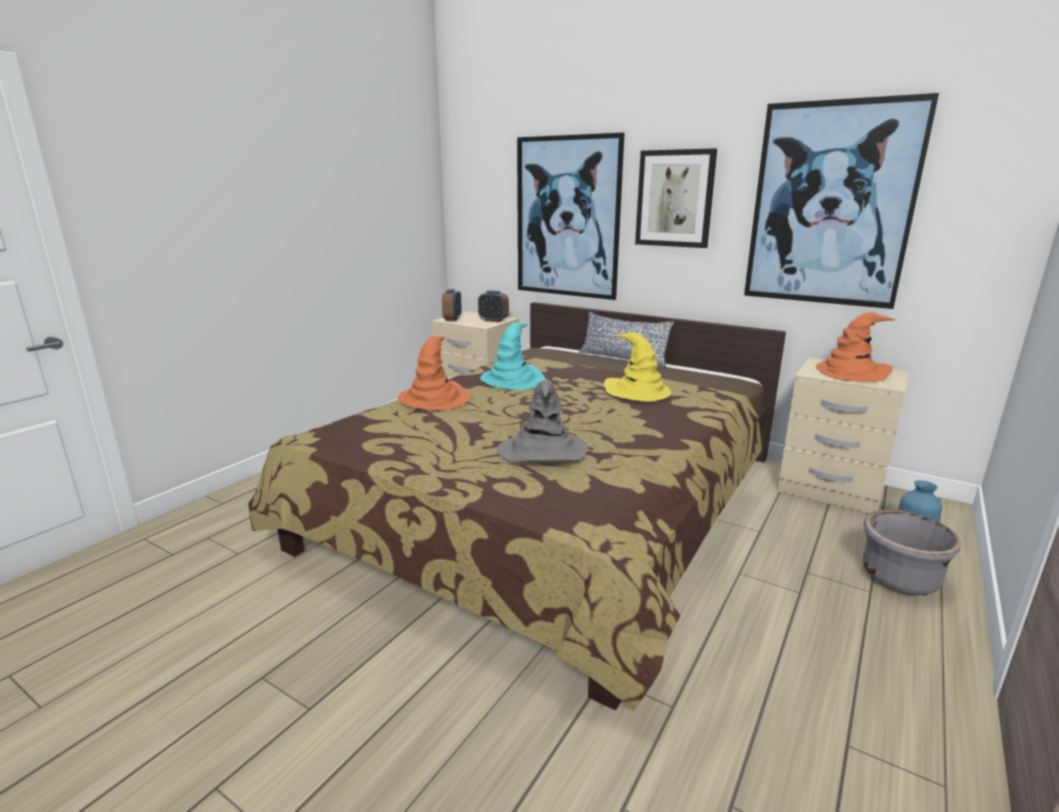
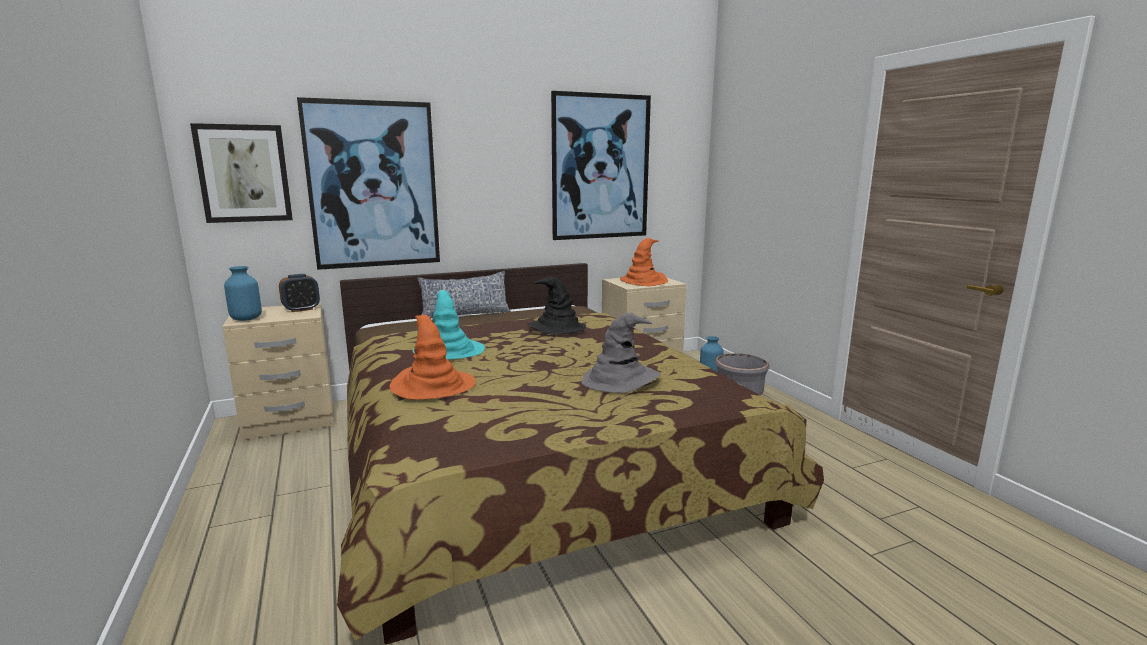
camera: 55 degrees left, 5 degrees down
(452, 319) = (245, 319): alarm clock -> blue vase
(637, 392) = (555, 328): yellow hat -> black hat
(675, 199) = (485, 164): picture -> picture (244, 173)

